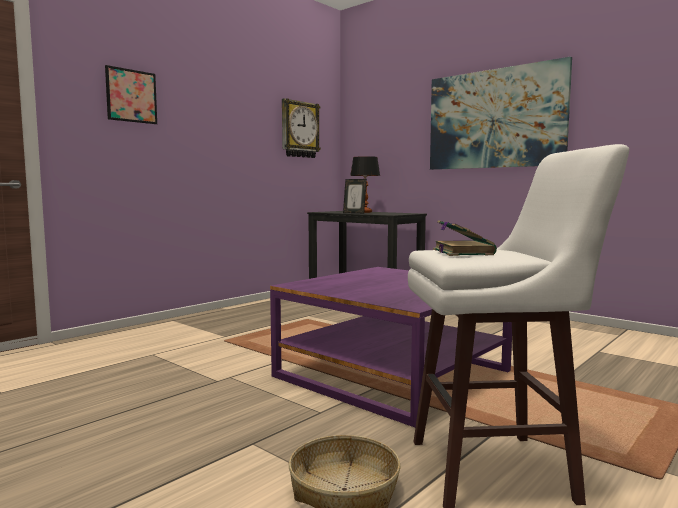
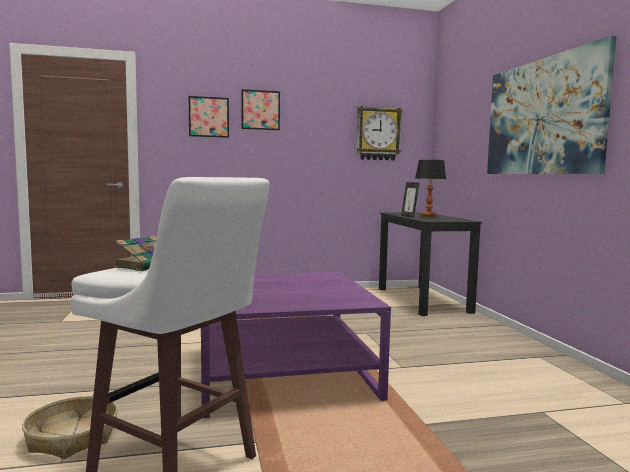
camera: 35 degrees right, 0 degrees up
(190, 93) = (260, 110): none -> picture

